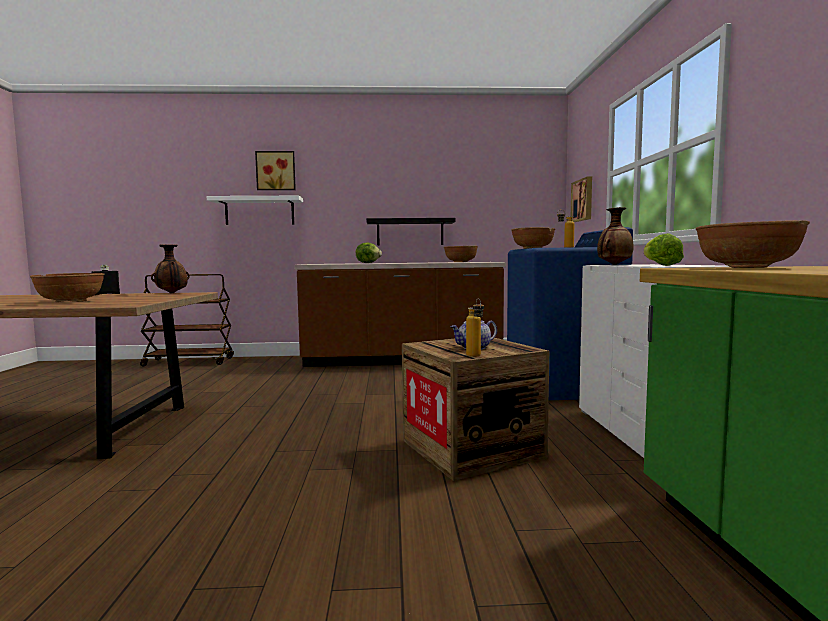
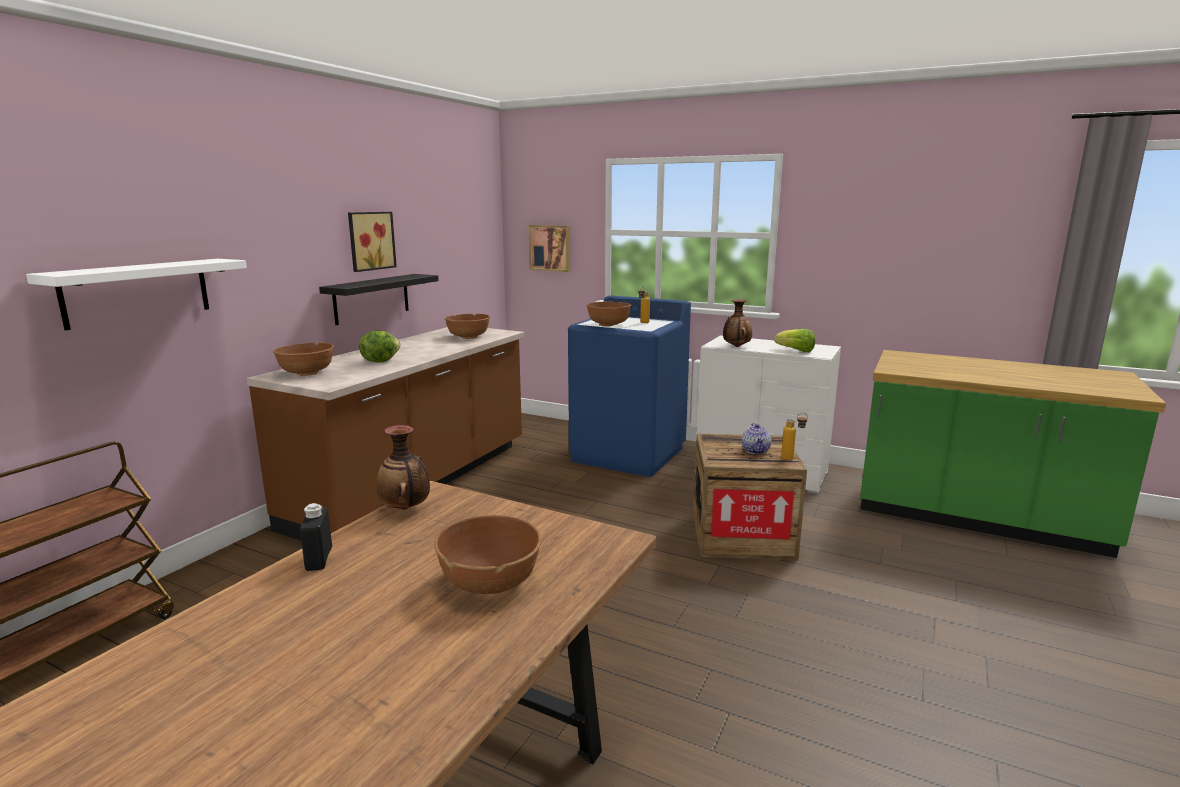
camera: 60 degrees left, 10 degrees up
(276, 171) = (160, 206): picture -> picture (370, 241)
(746, 267) = (911, 365): brown bowl -> brown bowl (306, 373)

